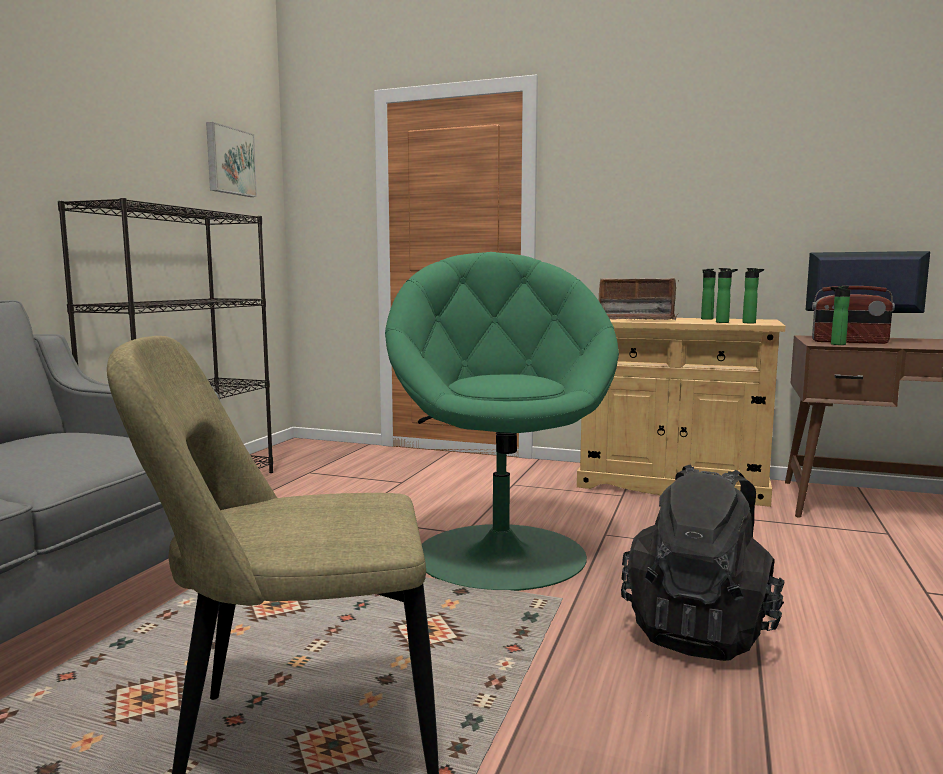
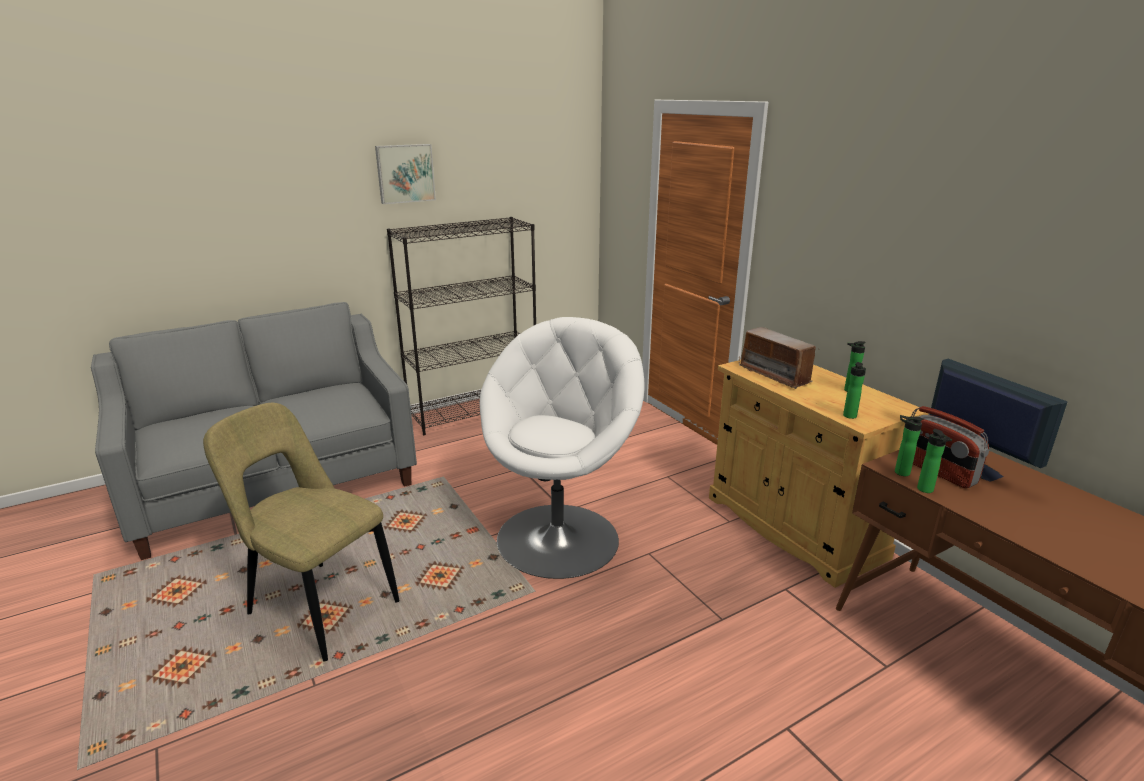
camera: 40 degrees right, 15 degrees up
(229, 161) = (539, 167): picture -> picture (405, 173)
(501, 553) = (559, 538): green armchair -> white armchair
(700, 631) = (569, 657): black backpack -> none
(724, 322) = (828, 408): bottle -> bottle (926, 490)

